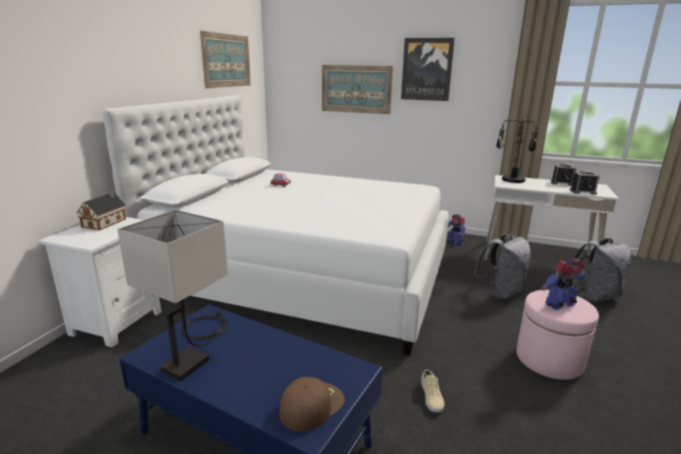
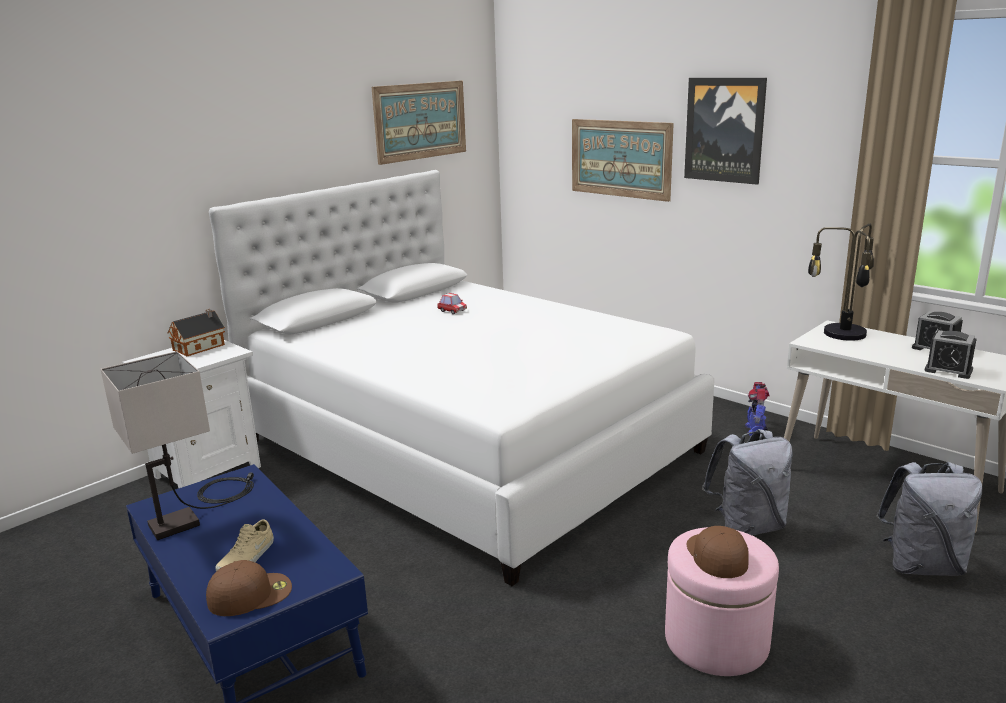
camera: 25 degrees right, 0 degrees up
(432, 397) = (490, 644): beige shoe -> beige shoe (247, 558)
(560, 305) = (716, 554): toy robot -> brown cap

